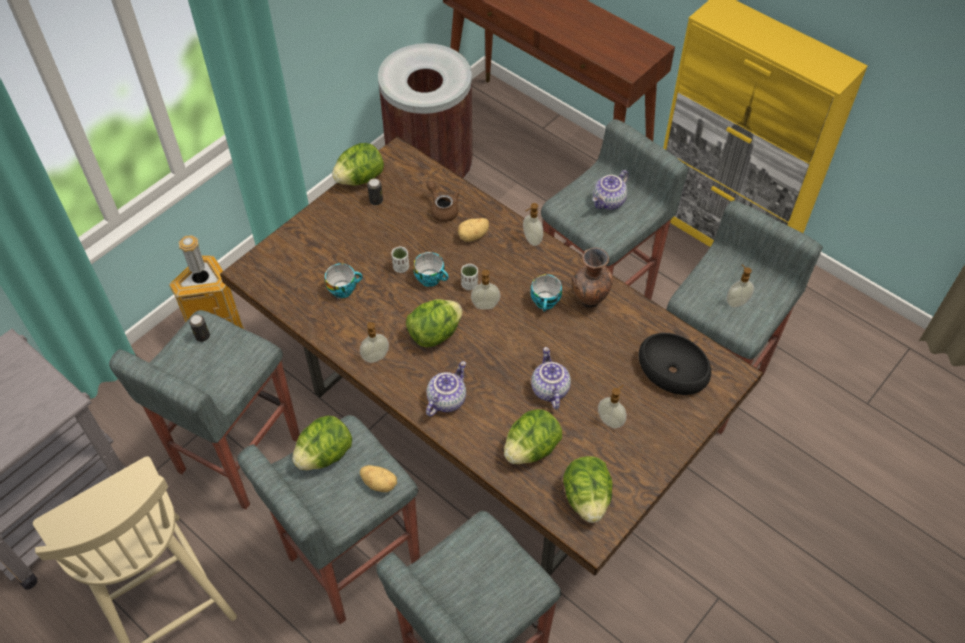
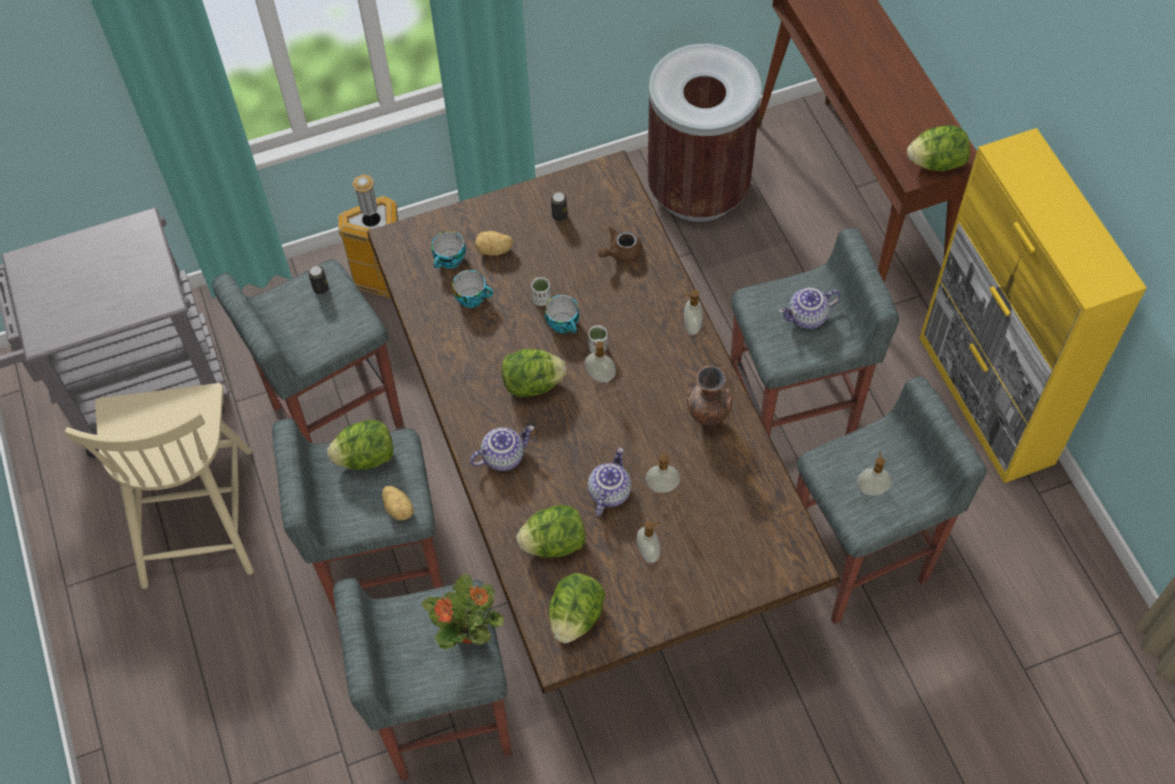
camera: 30 degrees right, 5 degrees up
(360, 178) = (558, 184): lettuce -> lettuce (936, 163)
(376, 358) = (462, 383): soap dispenser -> soap dispenser (662, 488)
(442, 209) = (621, 253): brown teapot -> brown teapot turned 120 degrees counterclockwise
(473, 236) = (634, 296): potato -> potato (494, 250)
(502, 555) = (469, 631): none -> potted plant
(546, 302) = (663, 400): cup -> cup (450, 261)
(671, 370) = (745, 530): black bowl -> none

